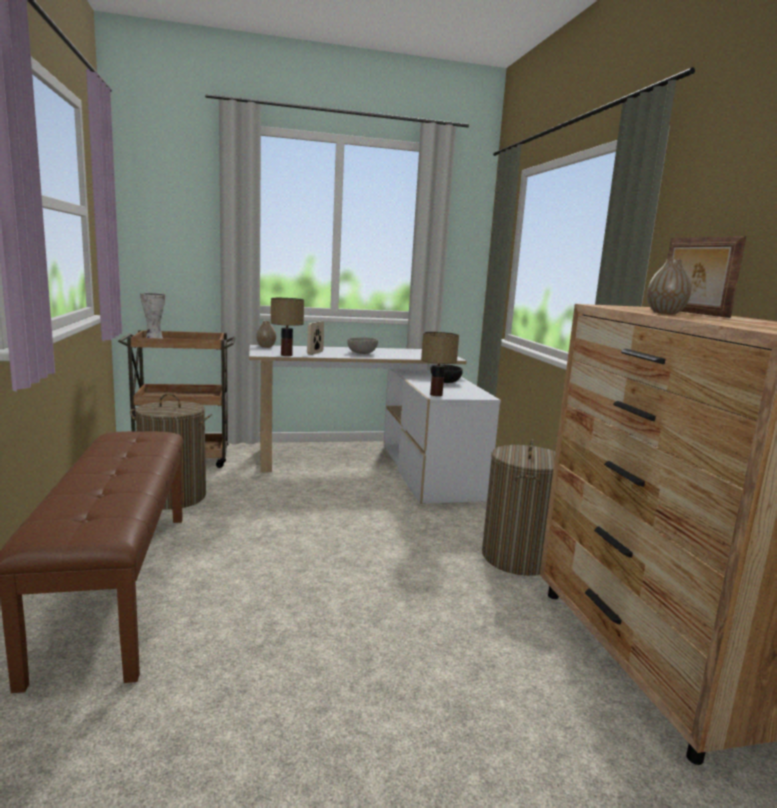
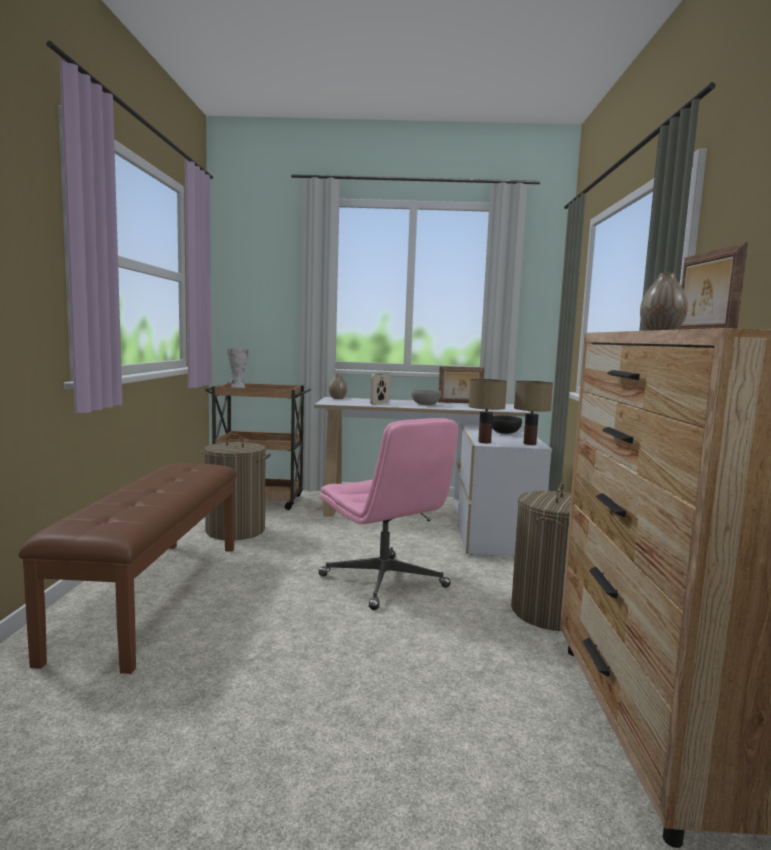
camera: 15 degrees right, 5 degrees down
(287, 355) = (350, 404): table lamp -> table lamp (530, 444)
(356, 542) = (384, 582): none -> pink office chair
(392, 349) = (460, 403): none -> picture frame

